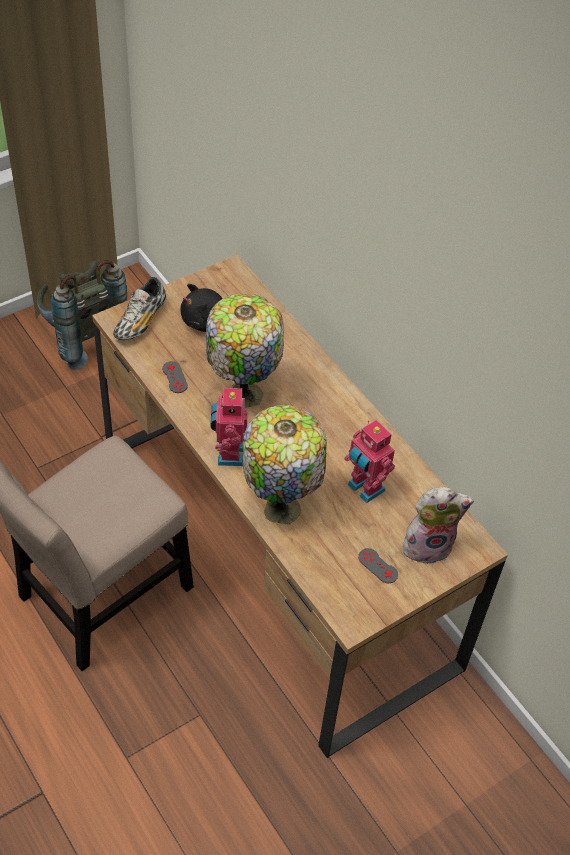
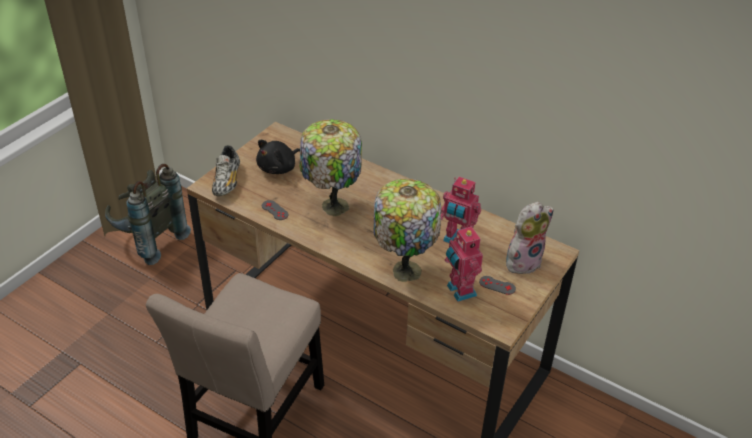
camera: 20 degrees left, 10 degrees down
(228, 454) = (345, 248): toy robot -> toy robot (459, 291)

